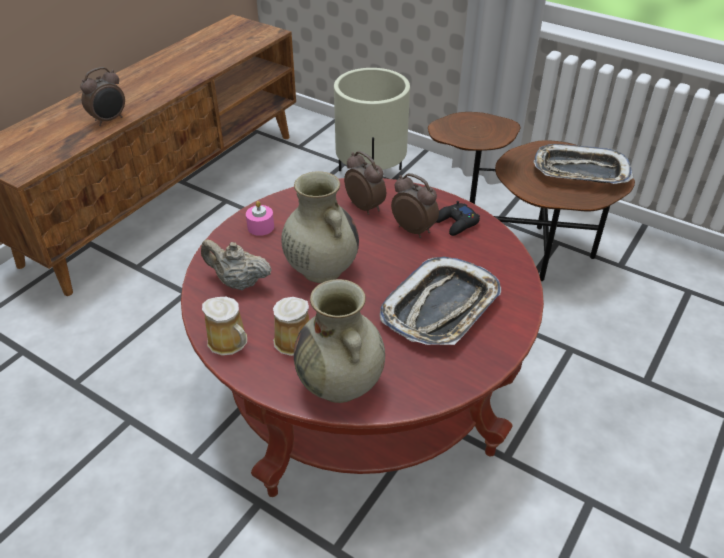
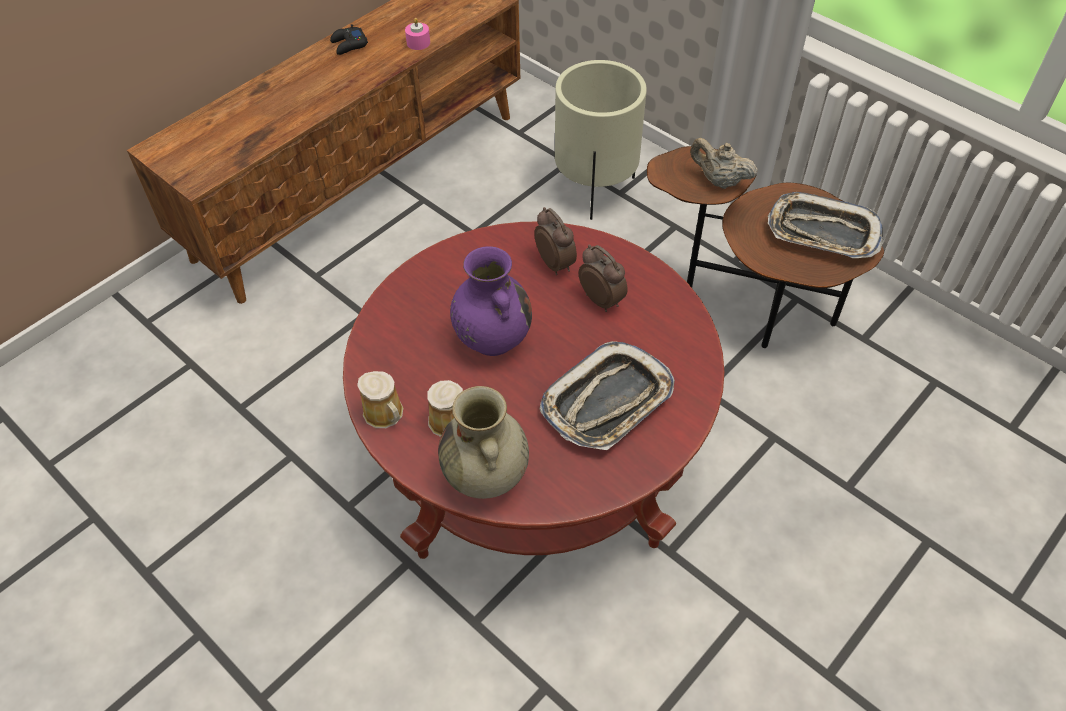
camera: 10 degrees right, 10 degrees up
(109, 120) = (294, 117): alarm clock -> none
(238, 282) = (404, 344): beige teapot -> beige teapot (719, 181)
(260, 227) = (438, 277): pink candle -> pink candle (418, 42)
(321, 269) = (492, 338): beige vase -> purple vase
(456, 223) = (651, 297): black game controller -> black game controller (349, 45)

